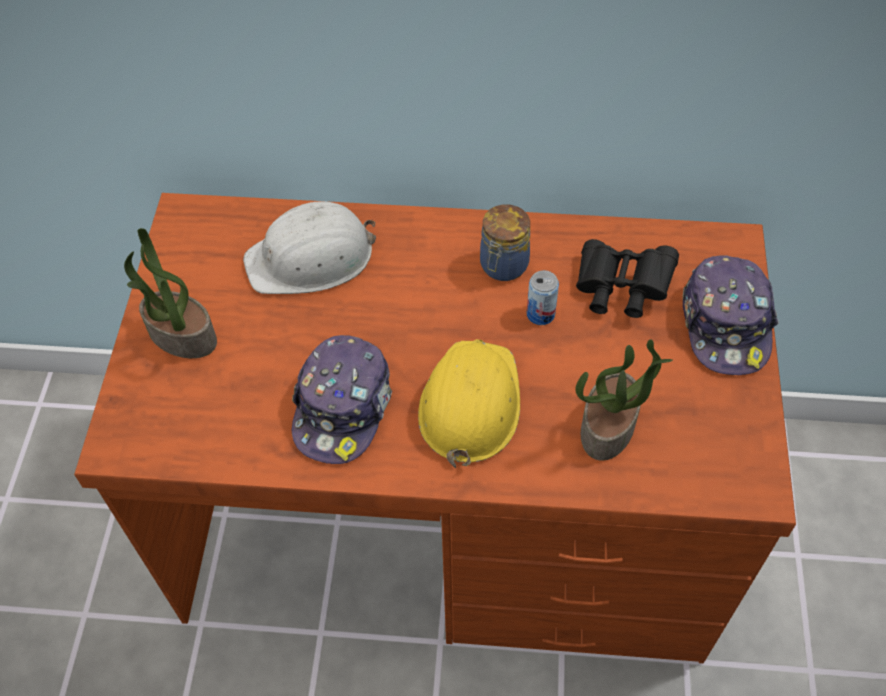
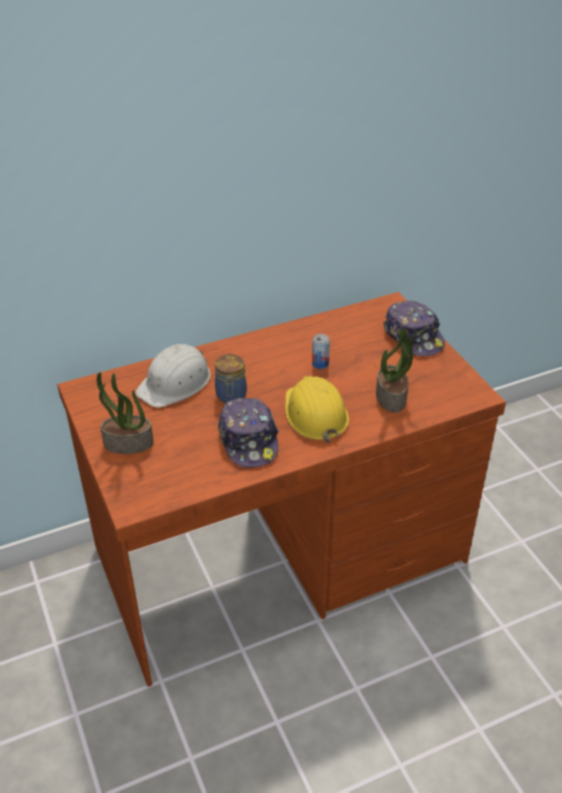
camera: 30 degrees left, 15 degrees down
(503, 266) = (284, 351): jar -> jar (231, 396)
(620, 289) = (352, 340): black binoculars -> none

